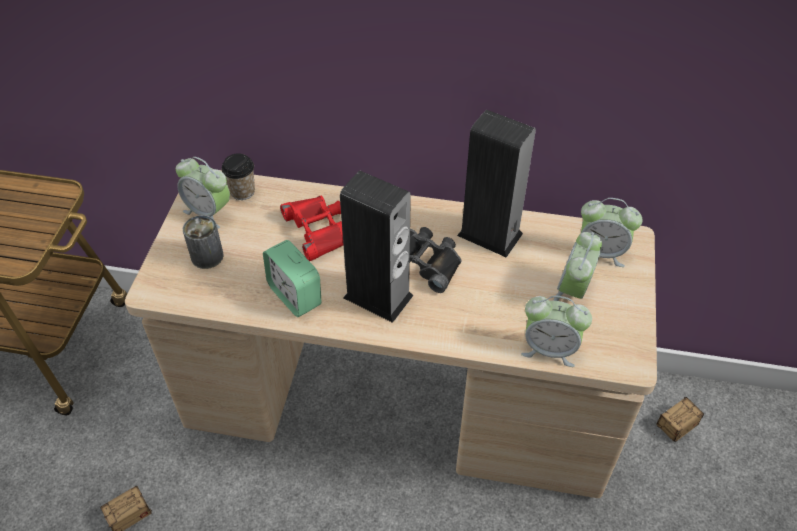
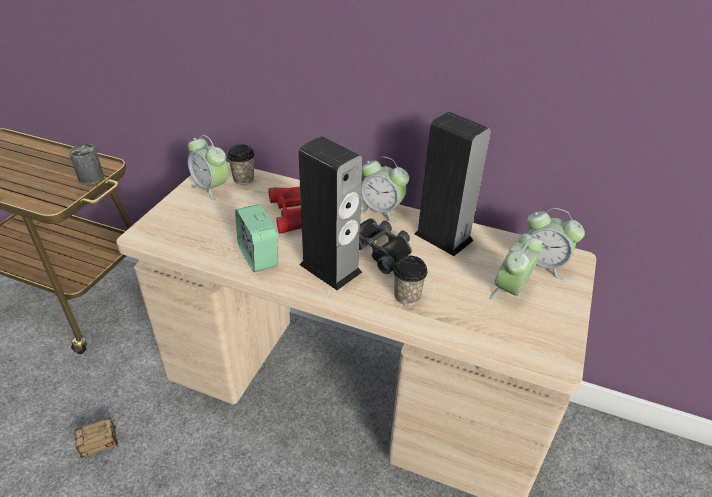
camera: 10 degrees right, 10 degrees down
(207, 256) = (197, 218): can -> can (91, 178)
(467, 316) = (407, 296): none -> cup
(549, 349) = (478, 335): alarm clock -> alarm clock (382, 210)
(660, 437) = (586, 467): storage box -> none

